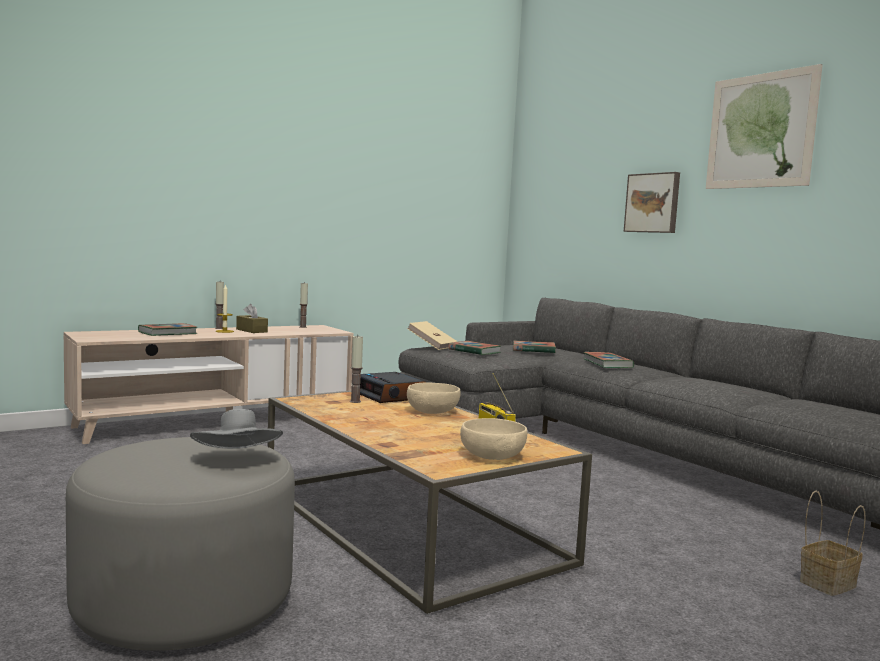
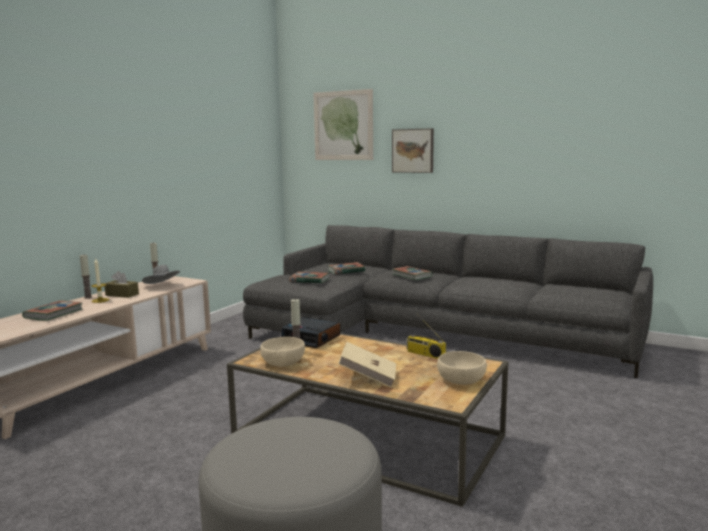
camera: 25 degrees left, 5 degrees up
(238, 459) = (331, 439): grey hat -> grey hat (162, 286)
(432, 346) = (271, 280): beige book -> beige book (368, 378)
(433, 411) = (363, 347): beige bowl -> beige bowl (284, 362)
(760, 131) = (493, 100): picture -> picture (343, 125)
(827, 583) = (626, 405): basket -> none

